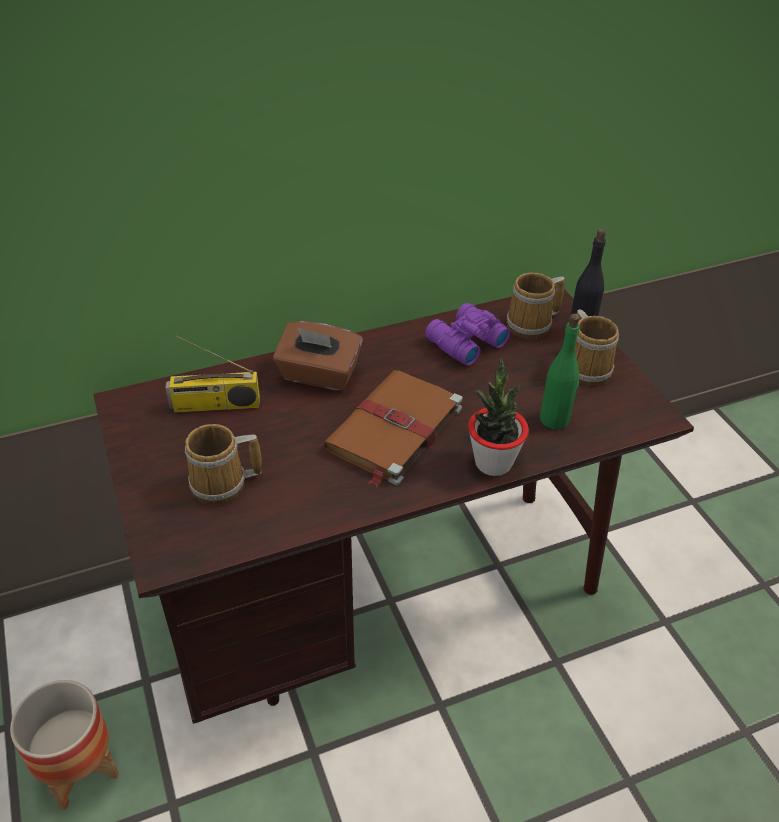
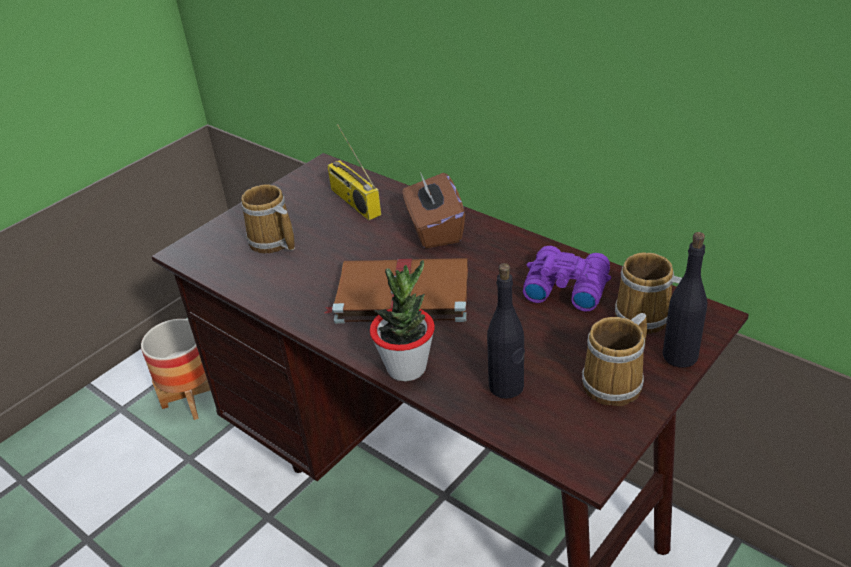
camera: 65 degrees right, 5 degrees down
(555, 419) = (506, 387): green bottle -> black bottle

